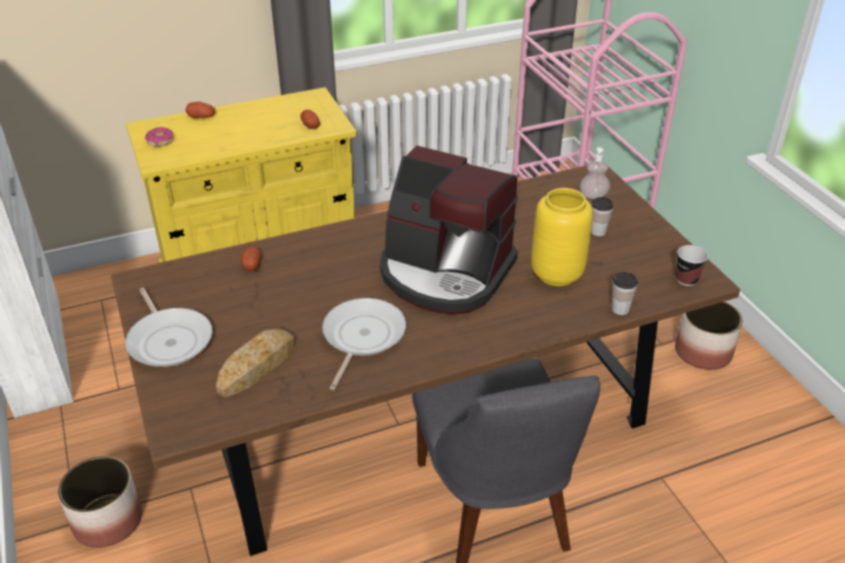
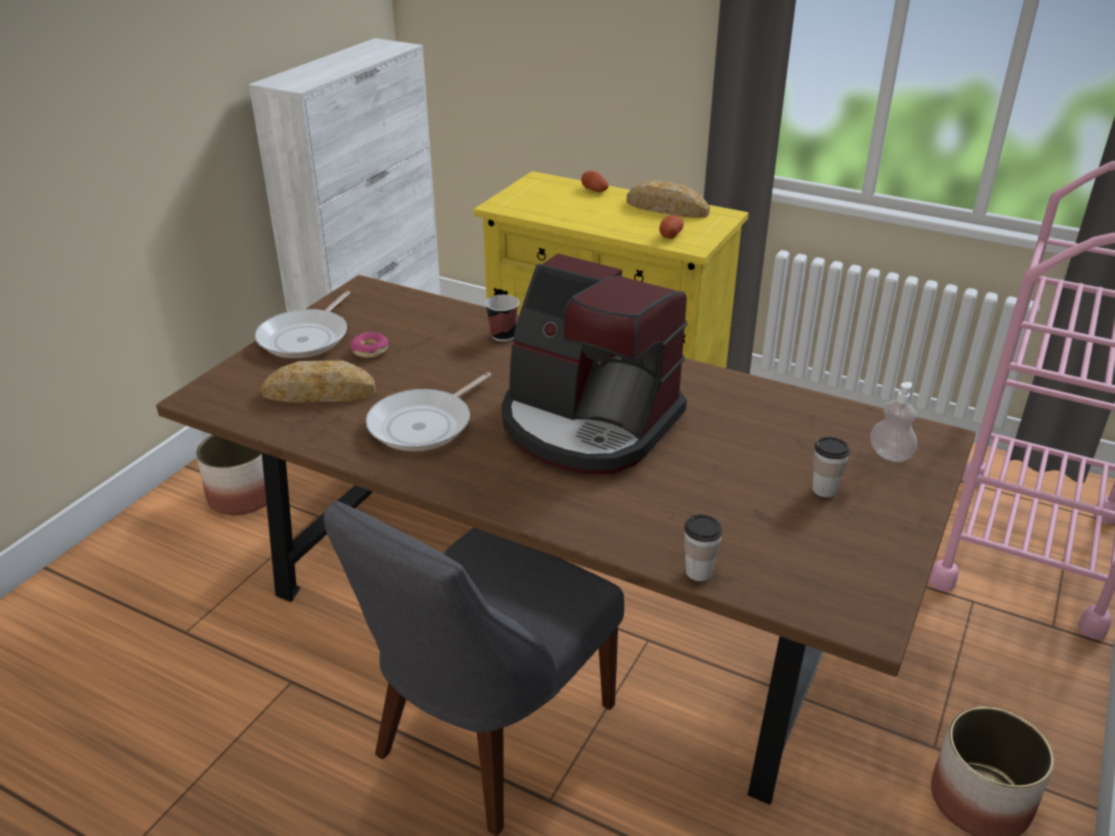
camera: 50 degrees right, 5 degrees down
(160, 141) = (529, 193): donut -> donut (369, 351)
(252, 265) = (453, 323): potato -> none
(274, 108) = (666, 208): none -> bread
(362, 337) = (425, 424): frying pan -> frying pan turned 150 degrees clockwise
(445, 273) = (588, 424): coffee machine -> coffee machine turned 45 degrees counterclockwise
(555, 274) = (694, 495): yellow vase -> none
(686, 279) = (841, 603): cup -> cup (503, 335)

